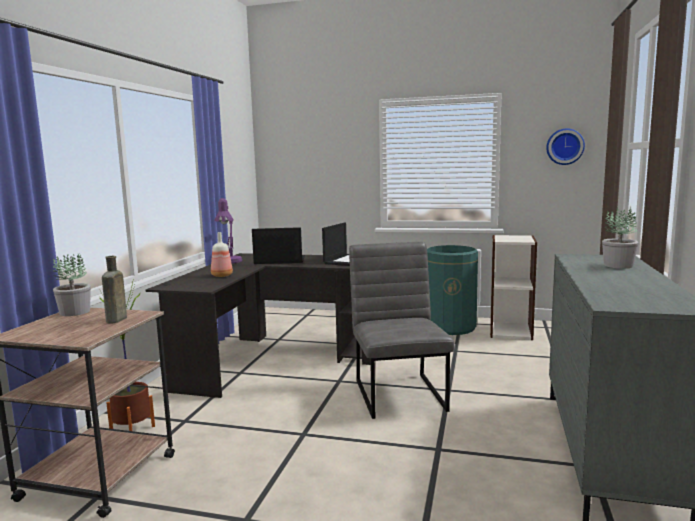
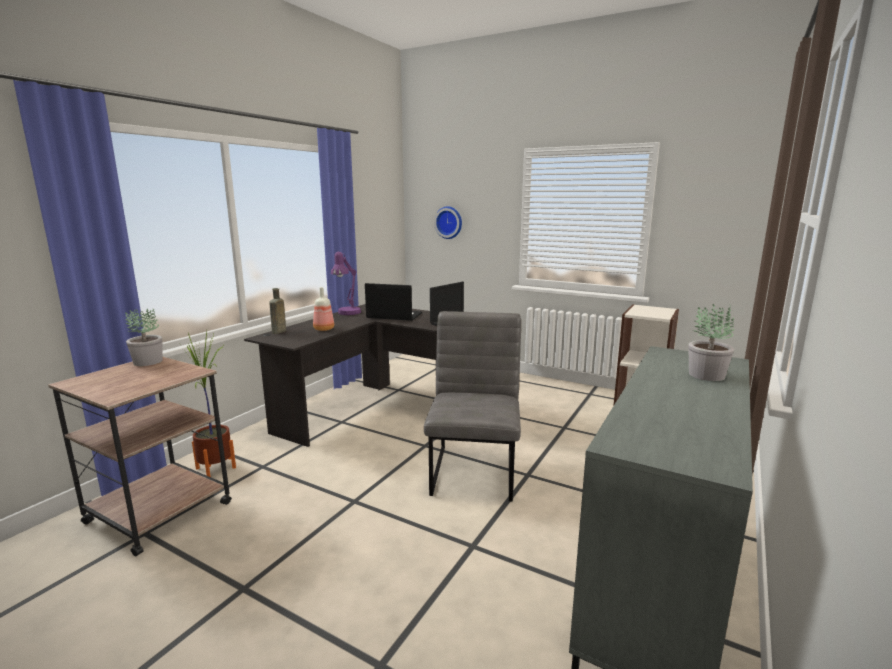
camera: 15 degrees right, 5 degrees up
(115, 320) = (166, 376): brown bottle -> brown bottle (278, 332)
(450, 327) = (576, 398): green trash can -> none
(564, 146) = (731, 207): wall clock -> wall clock (449, 222)

